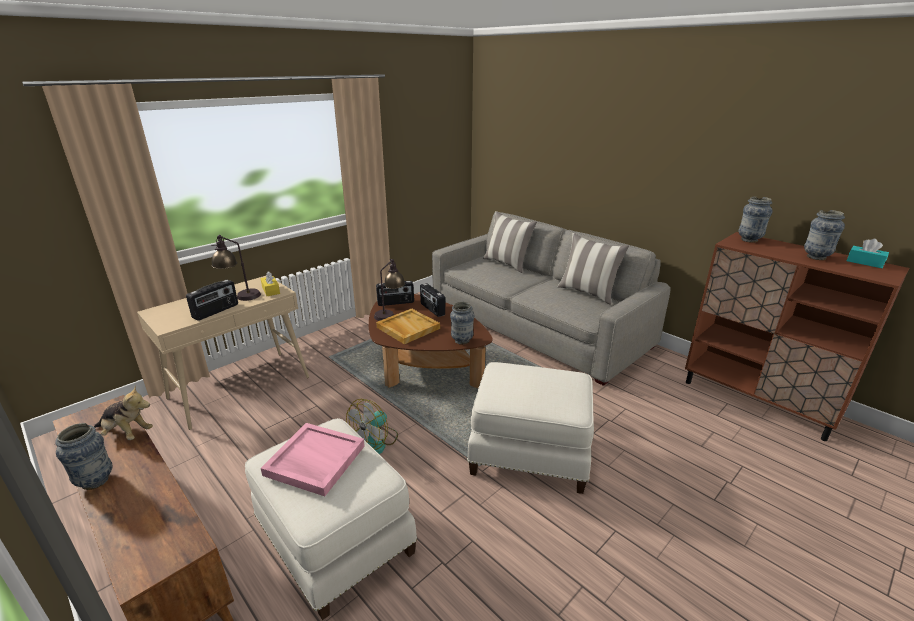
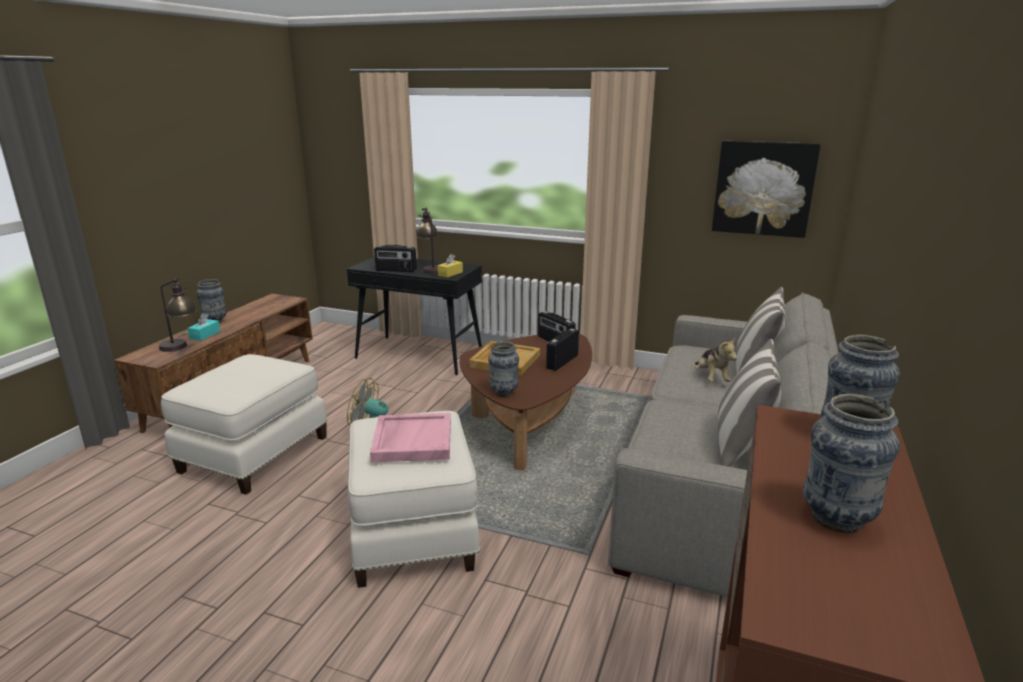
camera: 65 degrees right, 5 degrees down
(126, 433) = (264, 312): plush toy -> plush toy (711, 378)
(240, 387) = (420, 355): beige console table -> black console table
(314, 460) = (245, 369): pink tray -> pink tray (412, 440)
(390, 313) = (527, 345): table lamp -> table lamp (181, 348)
(437, 155) = (763, 188): none -> picture
(865, 262) = (906, 601): turquoise tissue box -> turquoise tissue box (205, 335)

